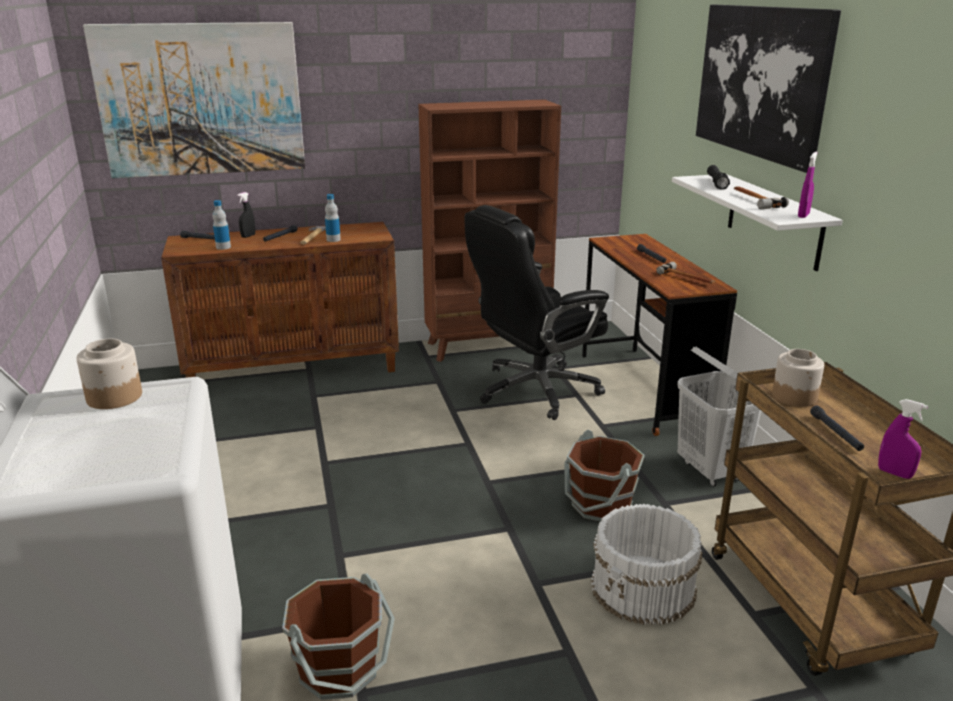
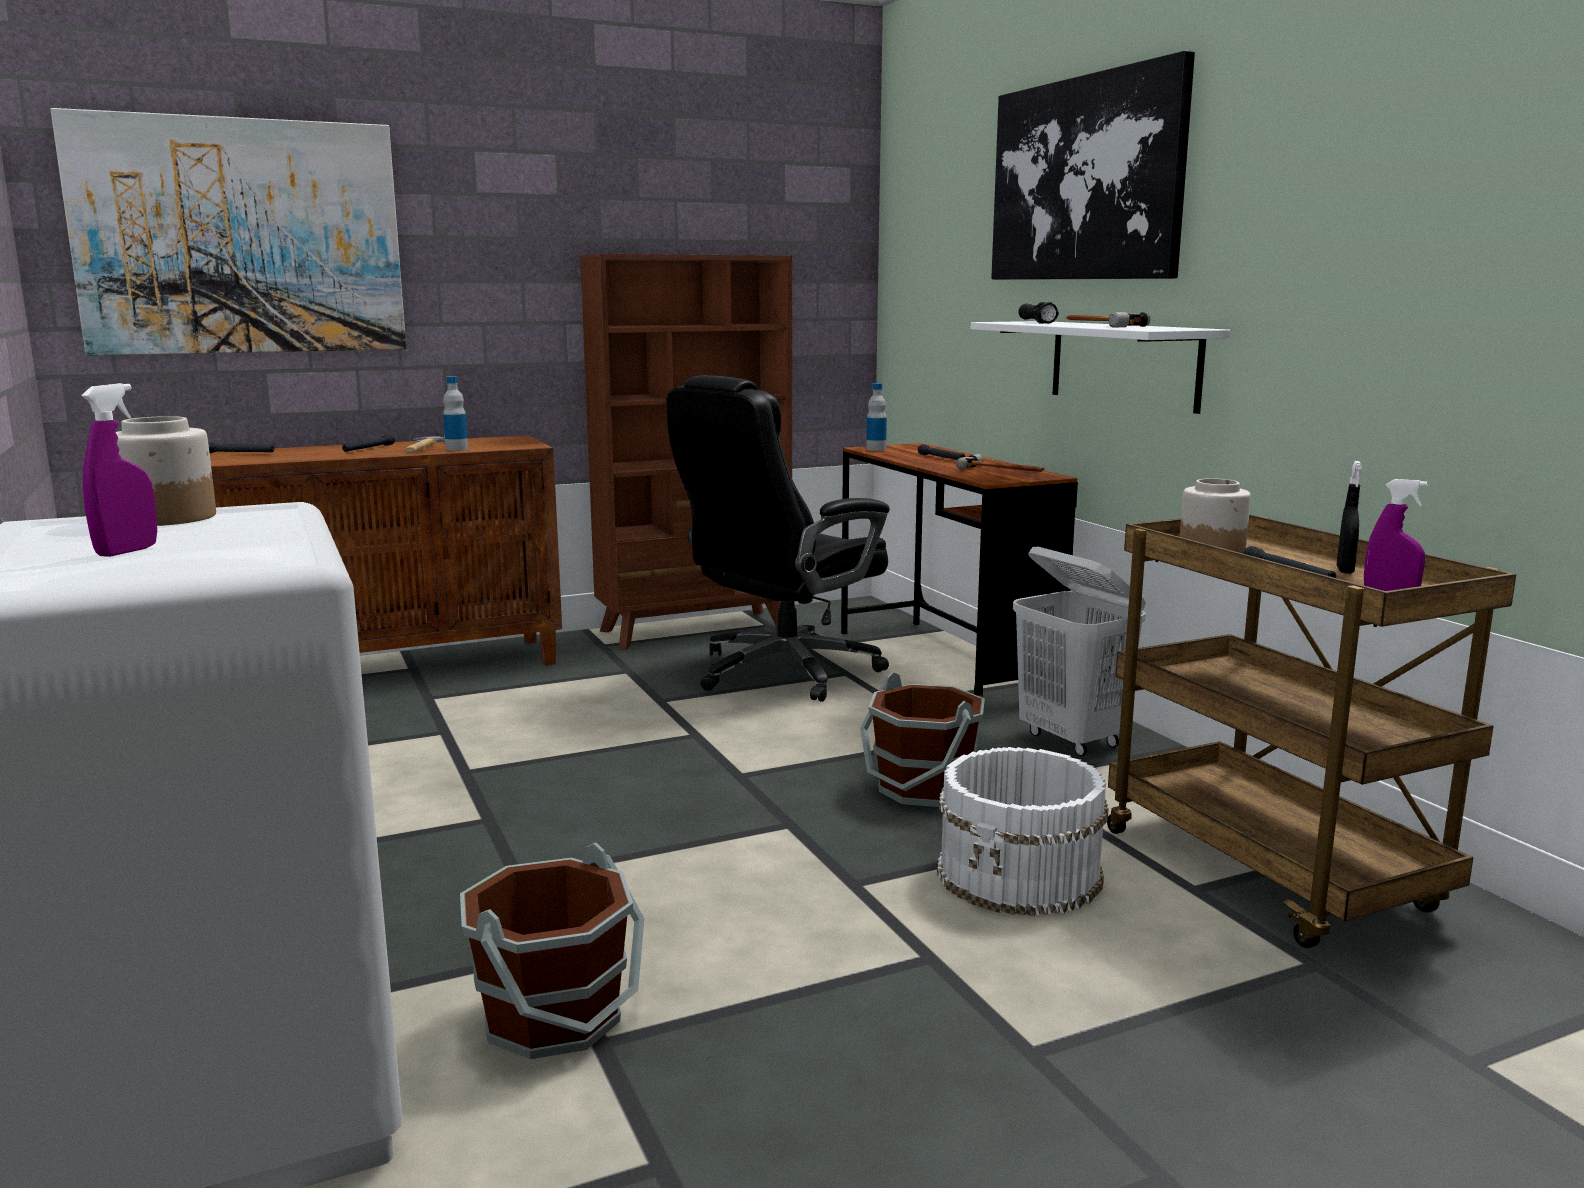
camera: 10 degrees left, 10 degrees down
(223, 247) = (277, 458): bottle -> bottle (876, 449)
(248, 236) = (315, 449): black spray bottle -> black spray bottle (1345, 570)
(803, 215) = (1176, 328): purple spray bottle -> purple spray bottle (127, 551)

